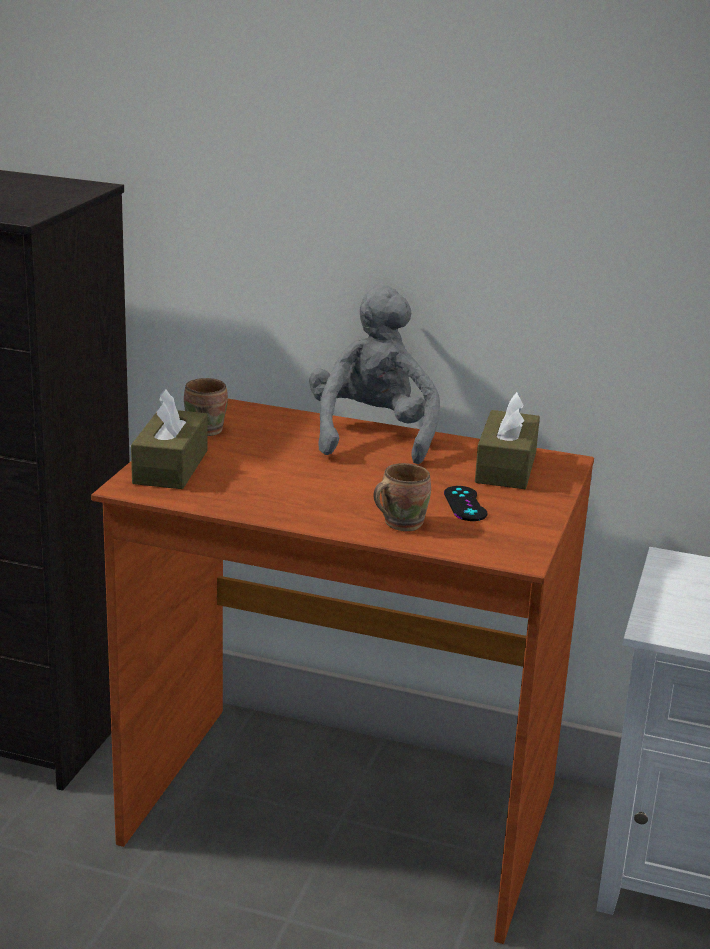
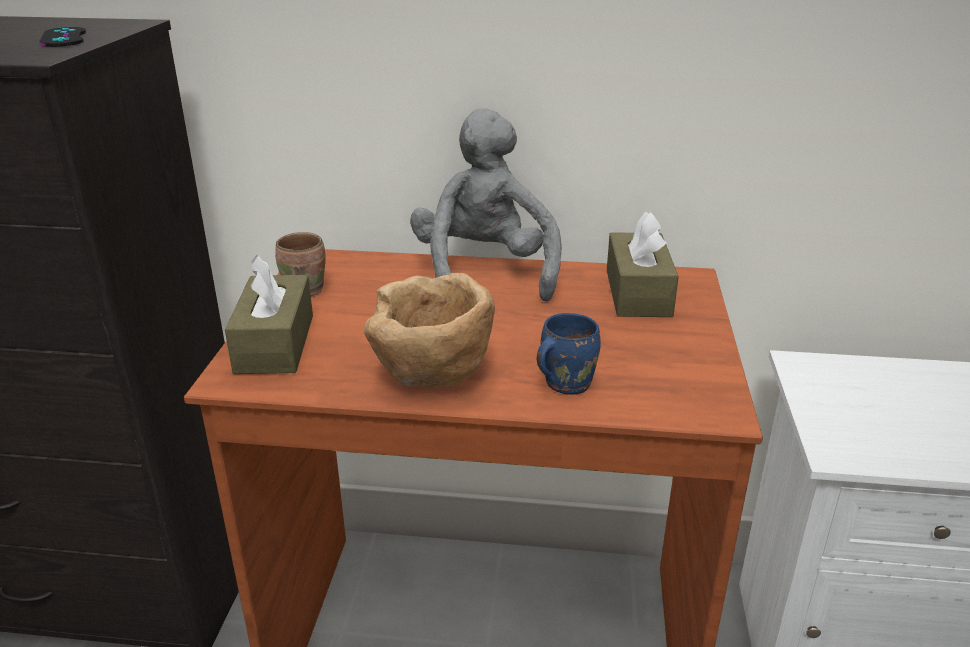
camera: 10 degrees left, 5 degrees up
(292, 507) = (432, 379): none -> brown bowl
(400, 523) = (563, 383): brown mug -> blue mug
(465, 504) = (621, 346): black game controller -> black game controller (63, 38)

